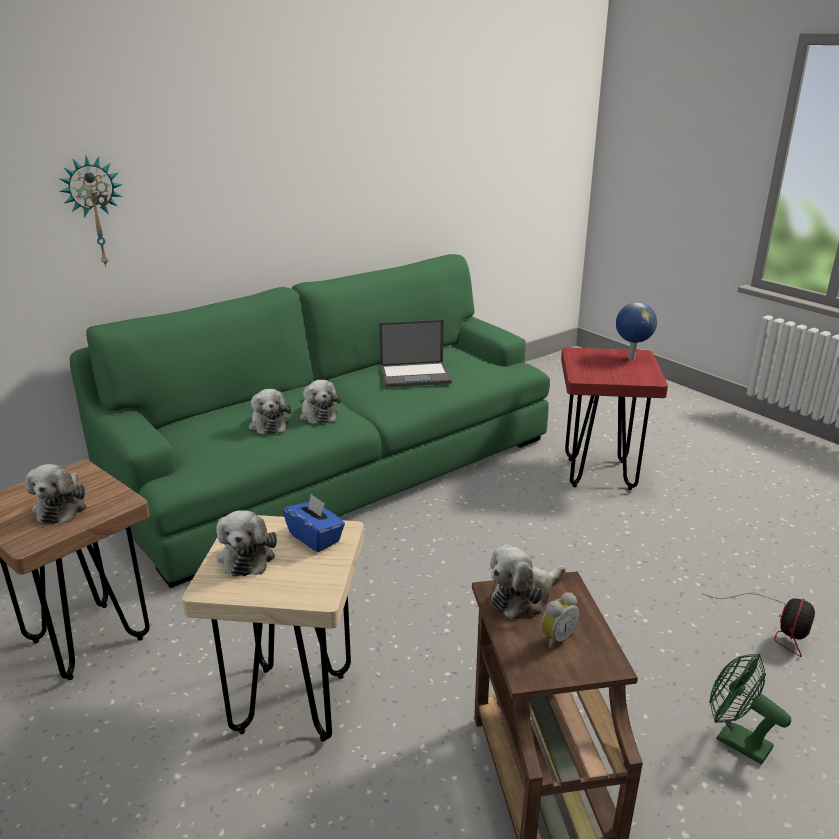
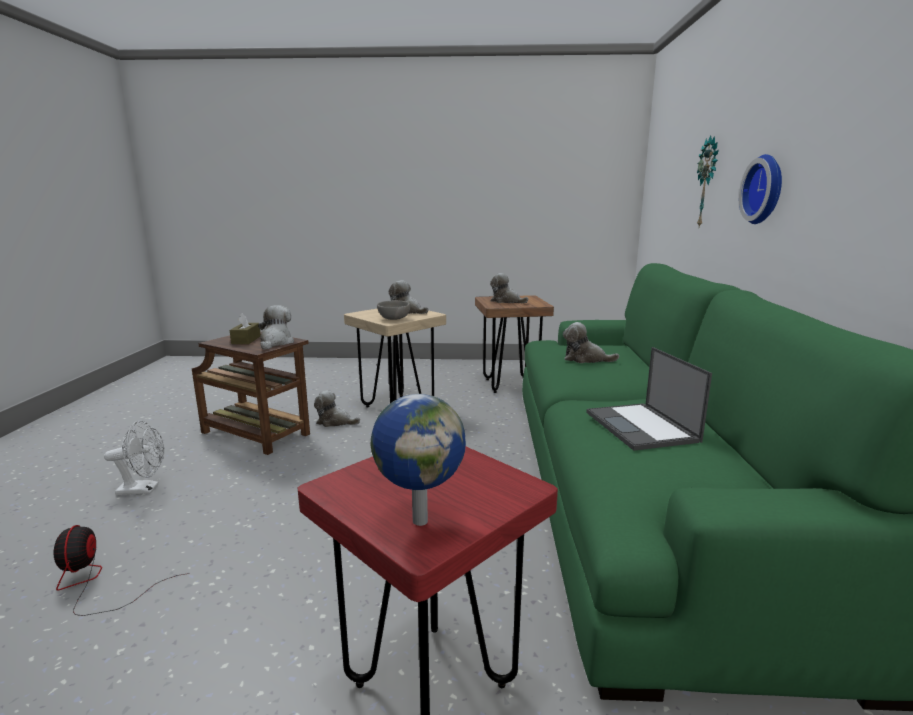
camera: 130 degrees right, 10 degrees down
(227, 206) = (766, 189): none -> wall clock
(315, 537) = (394, 319): blue tissue box -> grey bowl
(318, 414) = (588, 375): plush toy -> plush toy (335, 422)
(416, 375) = (642, 427): laptop -> laptop turned 45 degrees counterclockwise
(556, 638) = (246, 340): alarm clock -> brown tissue box
(735, 740) = (144, 489): green fan -> white fan

